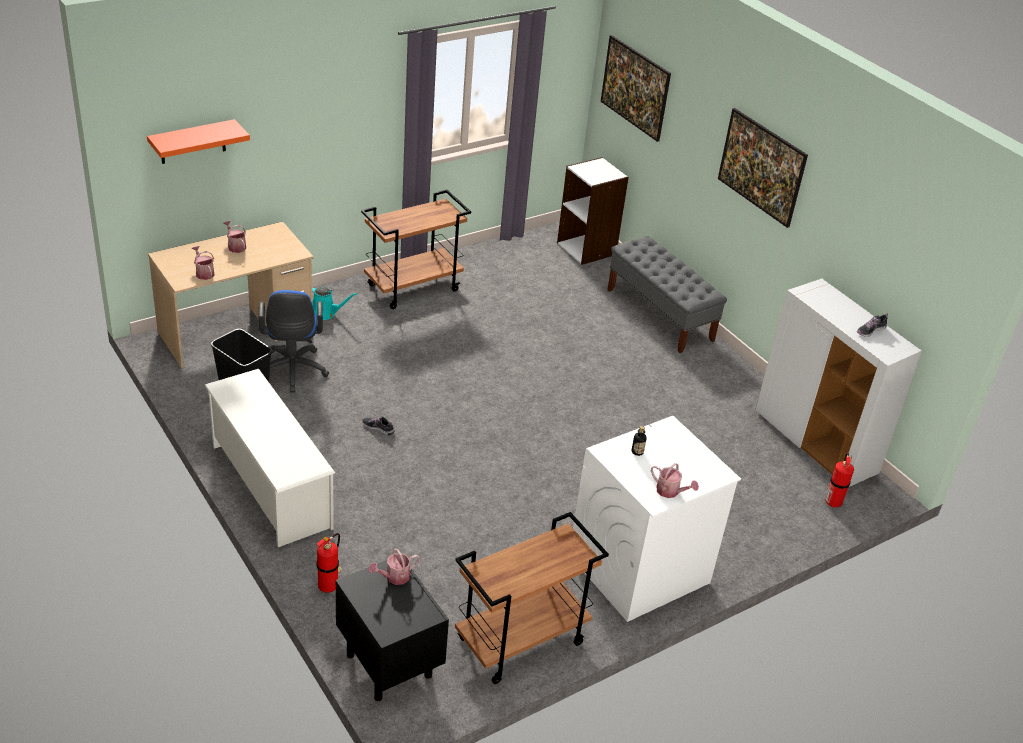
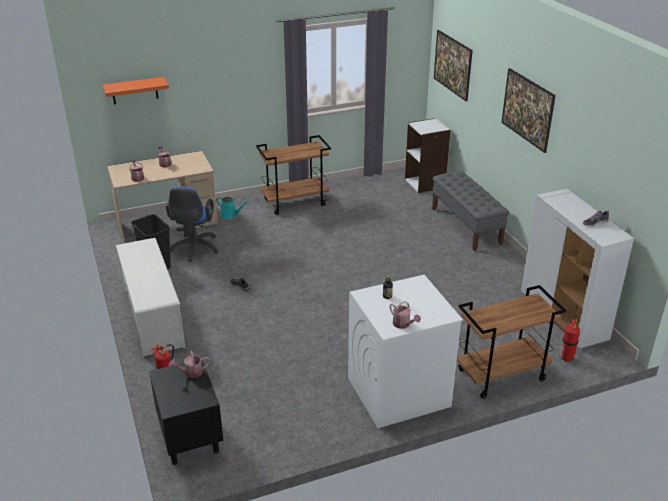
camera: 15 degrees right, 5 degrees down
(520, 642) = (292, 435): brown cart -> brown cart (501, 376)

